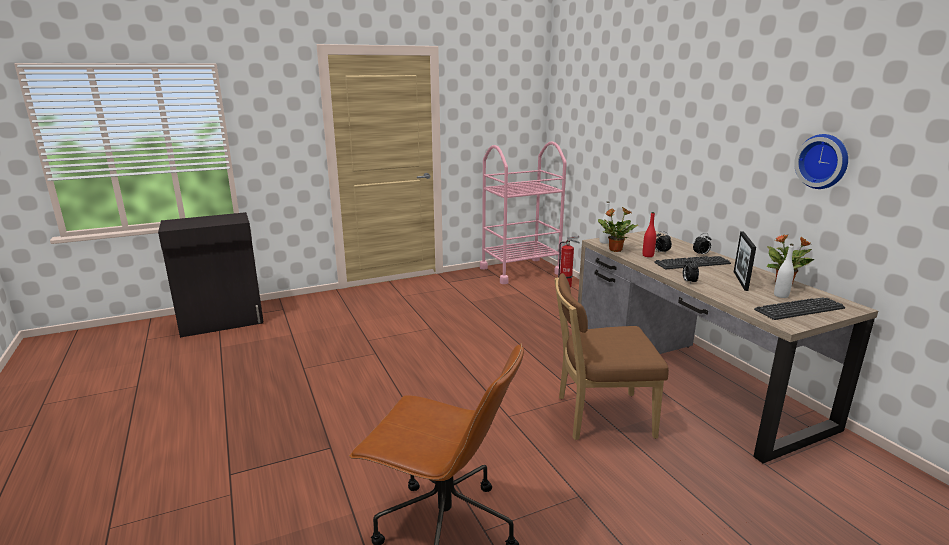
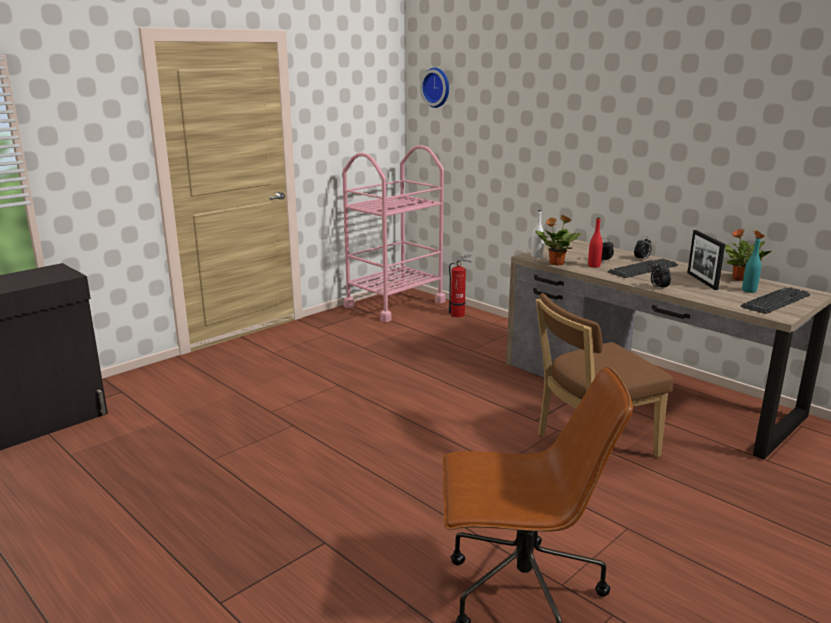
camera: 20 degrees left, 0 degrees up
(781, 295) = (749, 290): white bottle -> turquoise bottle
(823, 161) = (767, 153): wall clock -> wall clock (437, 87)

